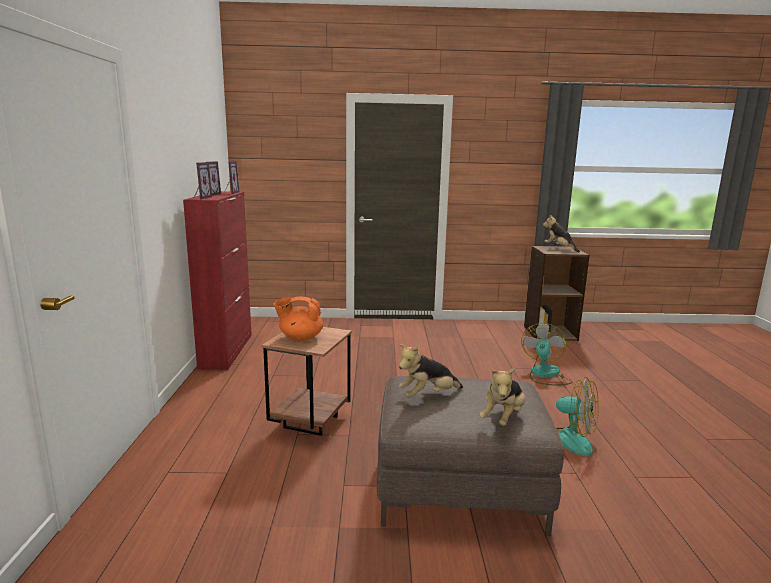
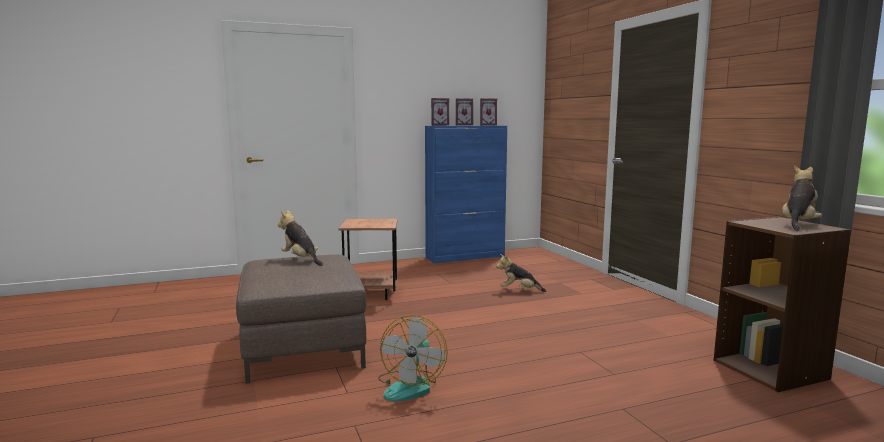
camera: 70 degrees right, 5 degrees down
(227, 350) = (465, 257): red cabinet -> blue cabinet
(300, 338) = (365, 222): orange teapot -> none
(503, 418) = (270, 277): plush toy -> plush toy (519, 290)
(545, 375) = (584, 371): fan -> none

